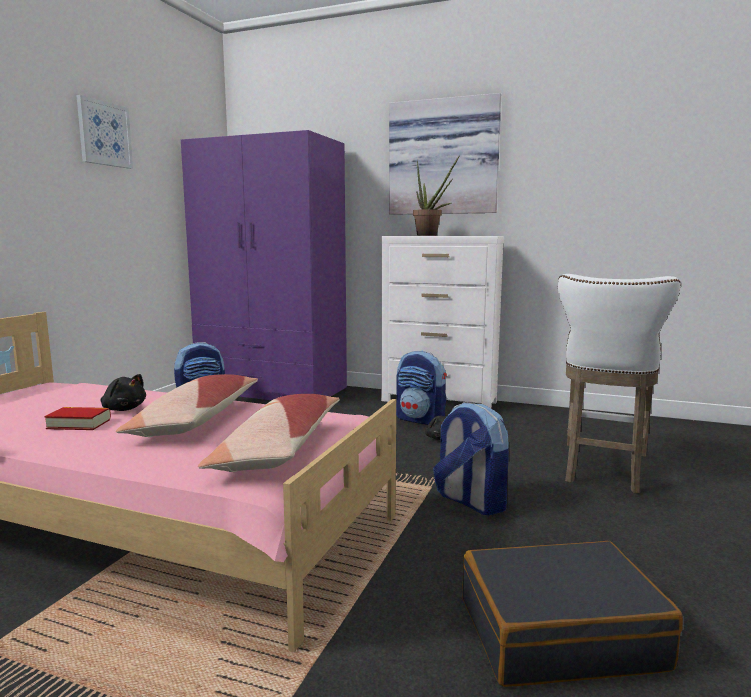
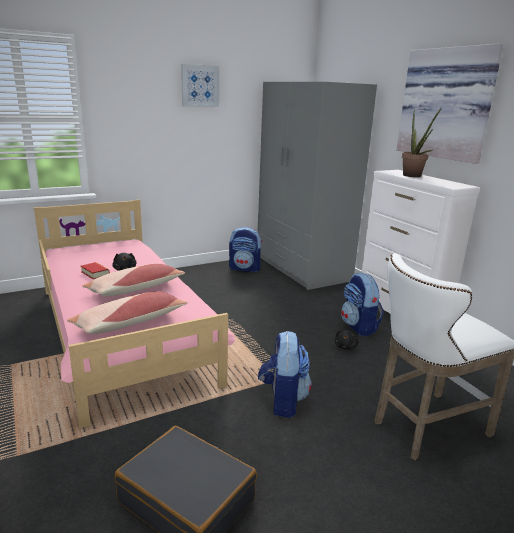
camera: 40 degrees right, 10 degrees up
(272, 390) = (301, 268): purple wardrobe -> grey wardrobe

